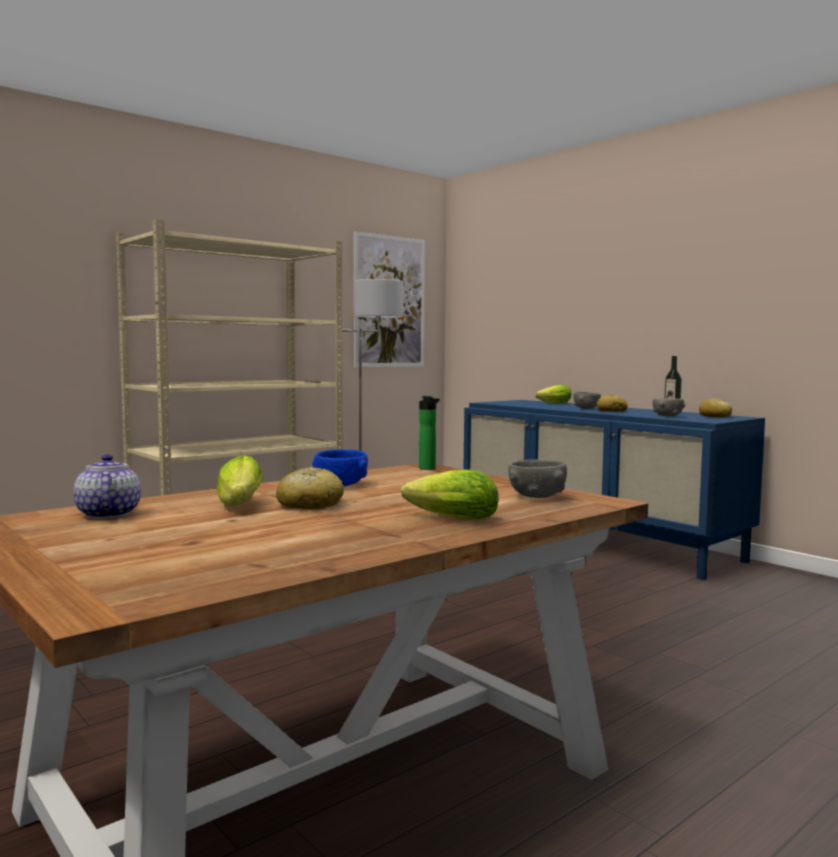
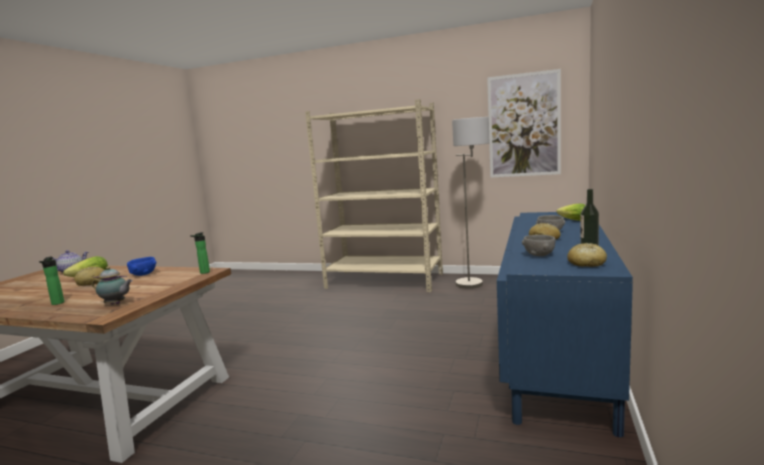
camera: 60 degrees right, 5 degrees up
(448, 518) = (57, 303): lettuce -> bottle
(537, 497) = (116, 304): grey bowl -> teapot

